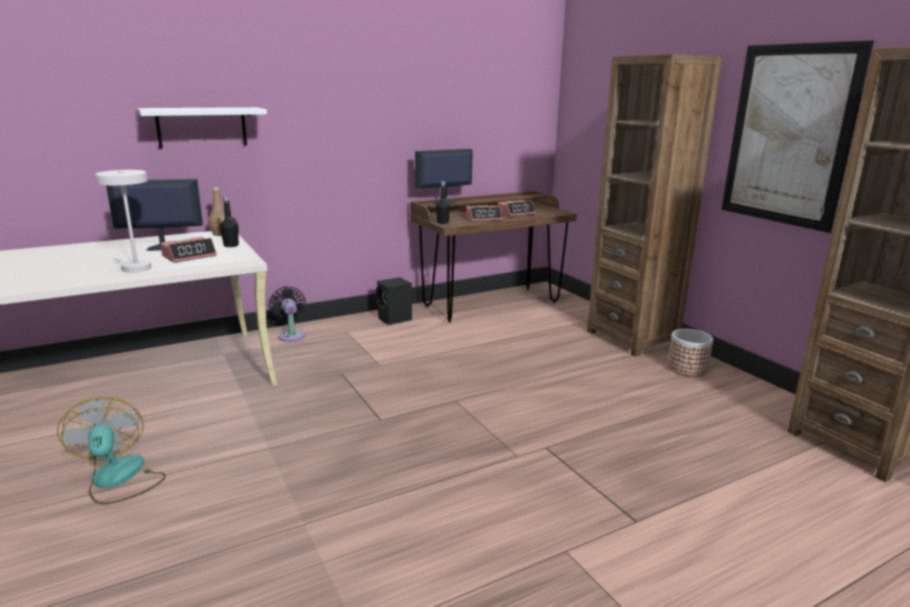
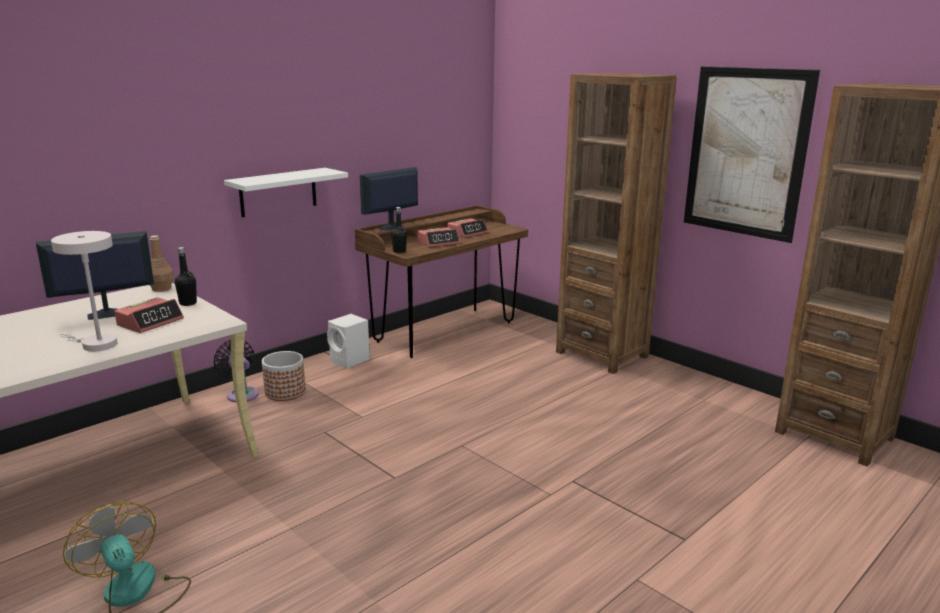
camera: 15 degrees left, 0 degrees up
(202, 127) = (127, 165): white shelf -> white shelf (278, 192)
(395, 319) = (350, 361): black speaker -> white speaker
(687, 368) = (665, 380): planter -> planter (285, 392)

